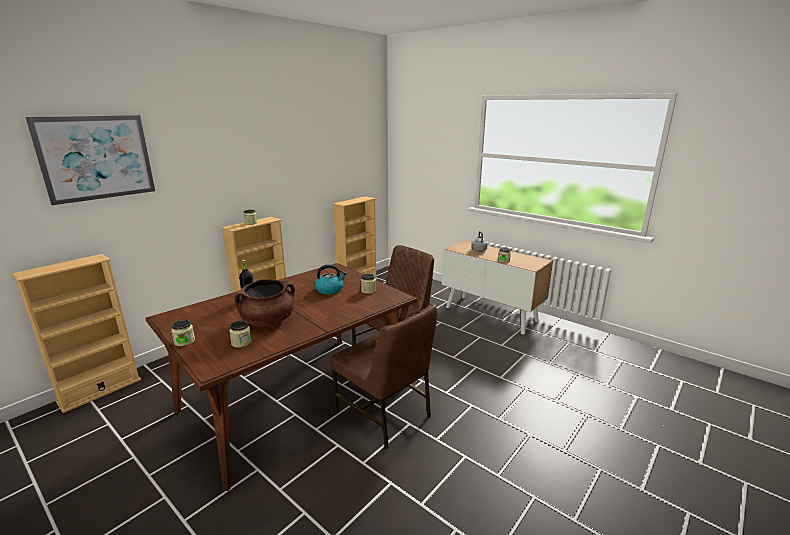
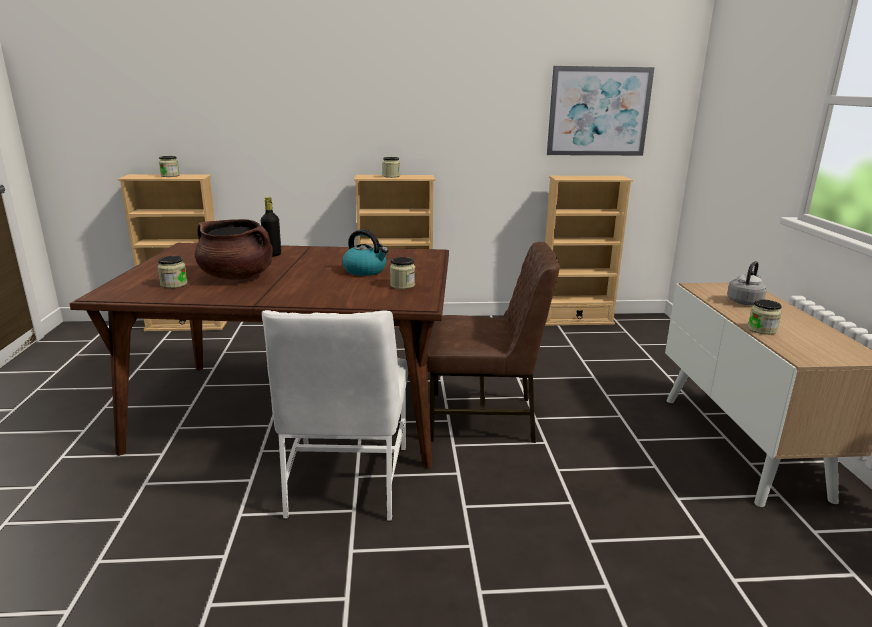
camera: 45 degrees right, 0 degrees up
(96, 158) = (219, 63): picture -> picture (598, 111)
(184, 341) = (147, 268): jar -> jar (170, 176)
(384, 415) = (346, 482): brown chair -> white chair

